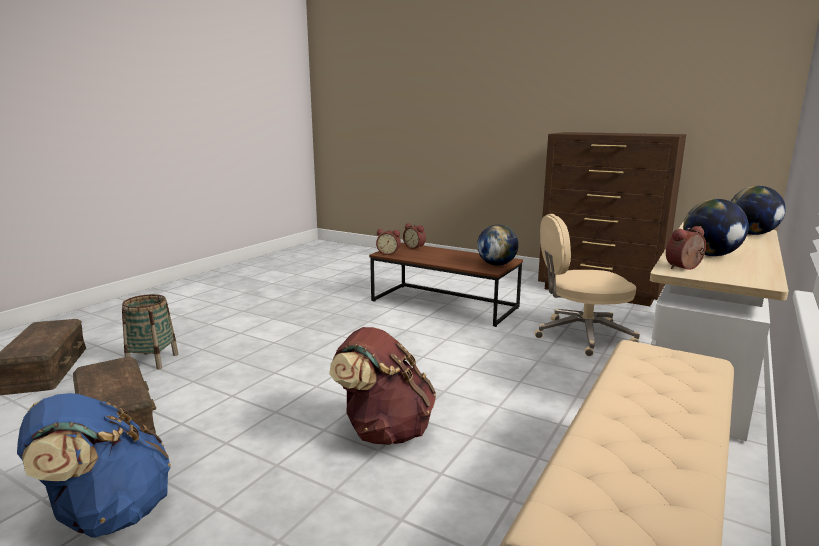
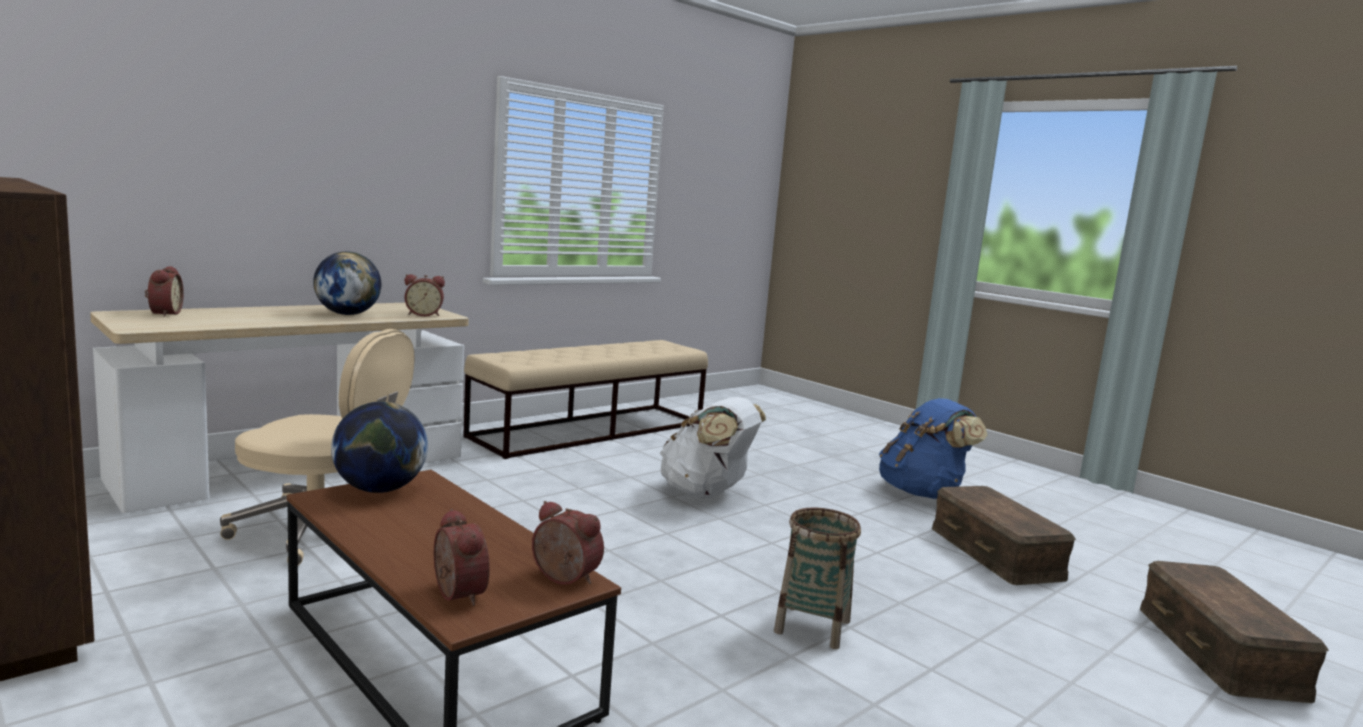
camera: 165 degrees left, 5 degrees down
(152, 361) = (1046, 630): basket -> basket (812, 626)
(384, 431) = (706, 493): brown backpack -> white backpack
(751, 234) = (163, 313): globe -> alarm clock

